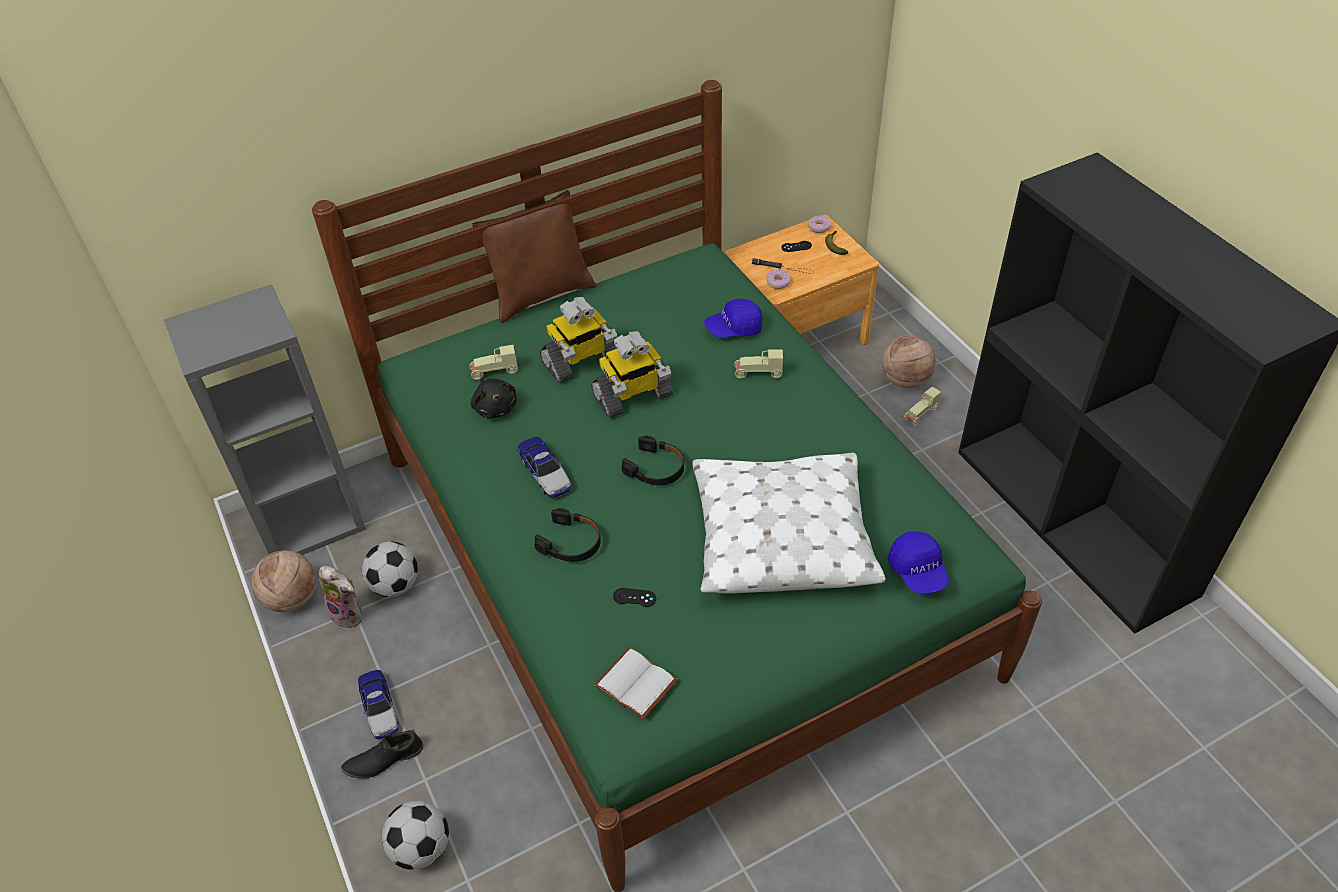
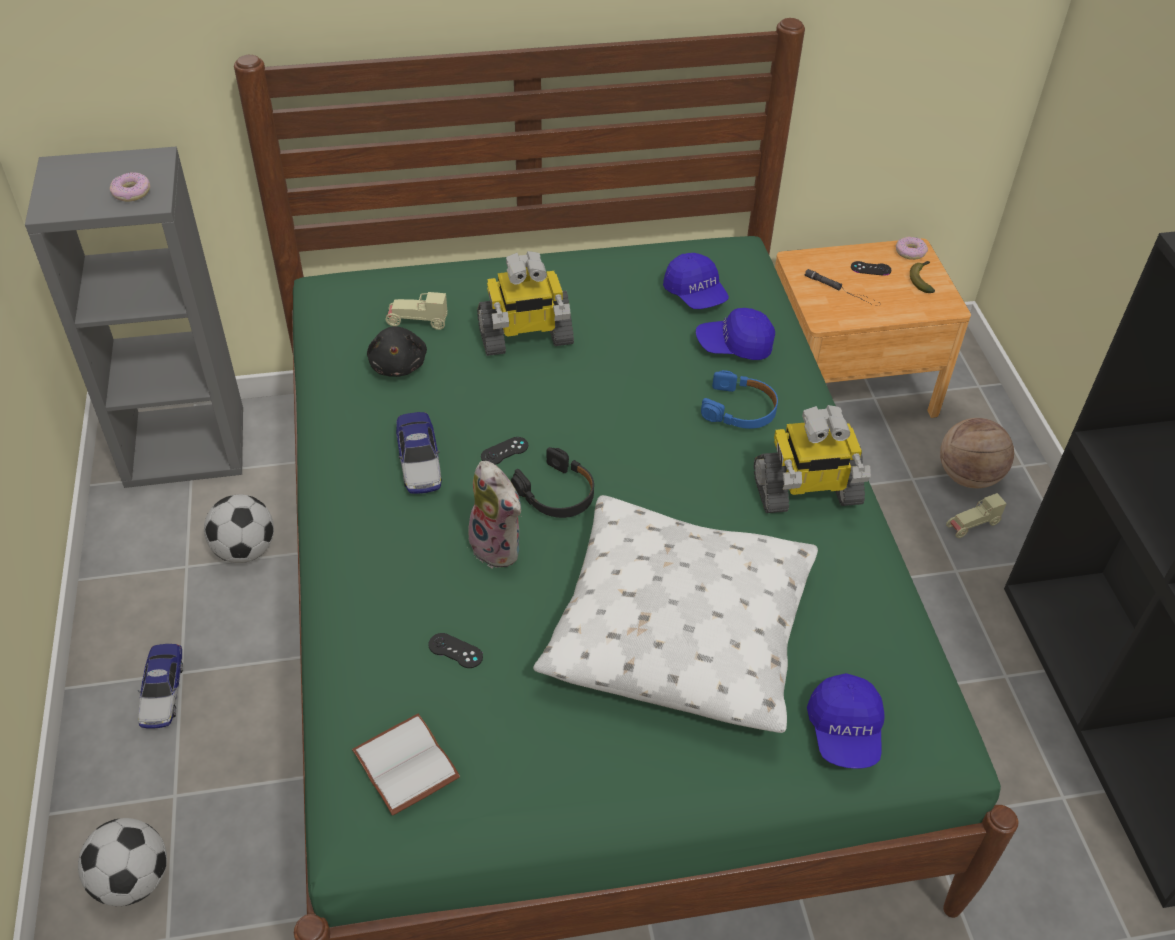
camera: 15 degrees right, 0 degrees up
(292, 599) = (126, 531): basketball -> none
(349, 614) = (180, 568): plush toy -> plush toy (499, 547)
(384, 759) = (140, 754): black shoe -> none
(541, 295) = (518, 246): brown pillow -> none
(571, 542) = (410, 556): black headphones -> none
(604, 449) = (504, 451): none -> black game controller
(632, 396) = (569, 396): toy robot -> toy robot (806, 491)
(690, 298) = (695, 294): none -> blue cap
(758, 373) = (740, 409): beige toy car -> blue headphones
(778, 282) = (829, 307): donut -> donut (132, 192)

